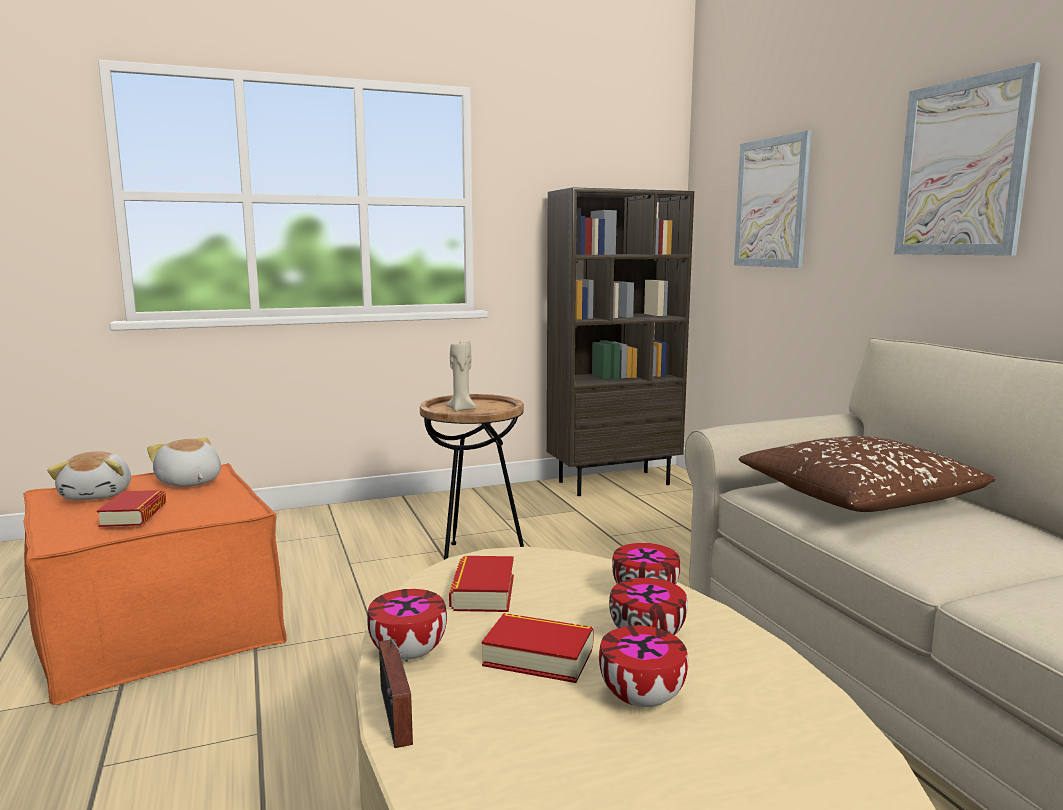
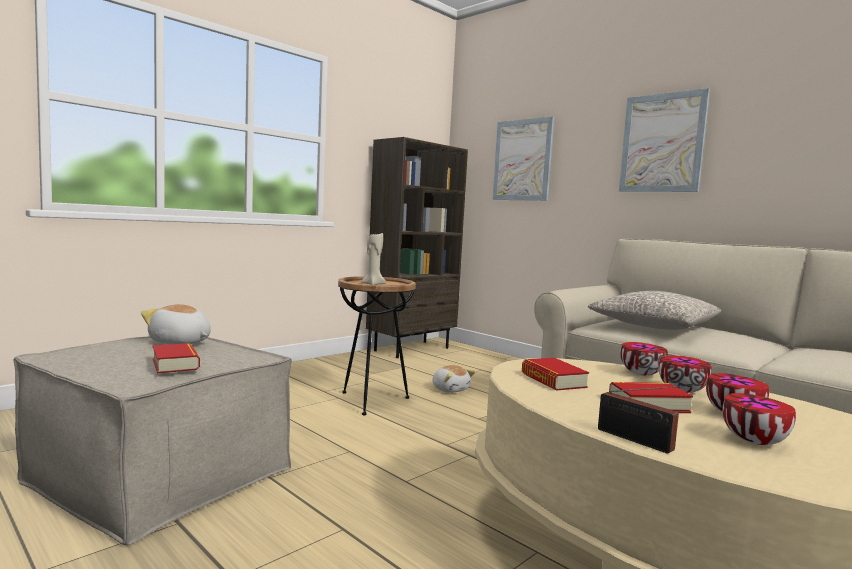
camera: 25 degrees left, 5 degrees down
(98, 494) = (107, 354): plush toy -> plush toy (450, 389)
(160, 628) = (162, 475): orange ottoman -> beige ottoman
(407, 654) = (576, 412): bowl -> bowl (755, 442)
(858, 497) = (654, 326): brown pillow -> grey pillow

